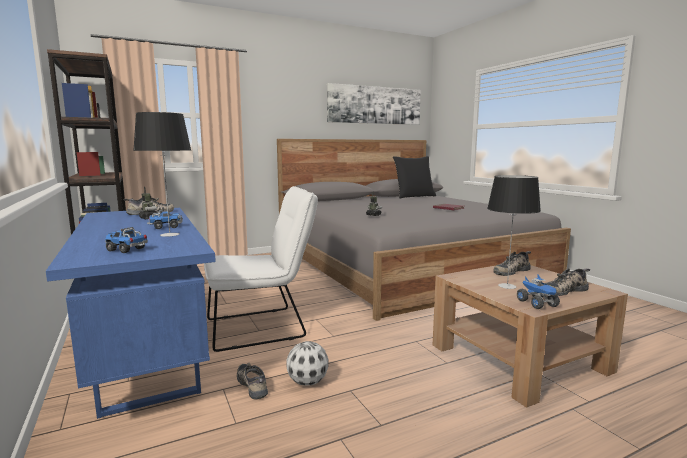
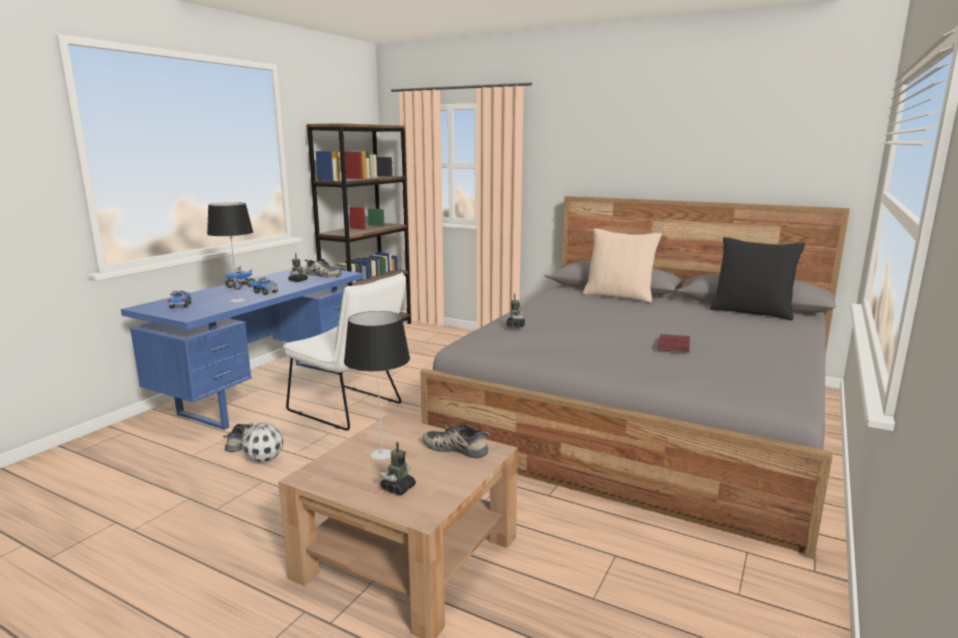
camera: 55 degrees right, 5 degrees up
(346, 200) = (619, 296): none -> beige pillow
(375, 105) = (740, 143): picture -> none
(537, 304) = (326, 478): toy truck -> toy truck (240, 287)
(563, 290) = (398, 488): shoe -> toy robot

